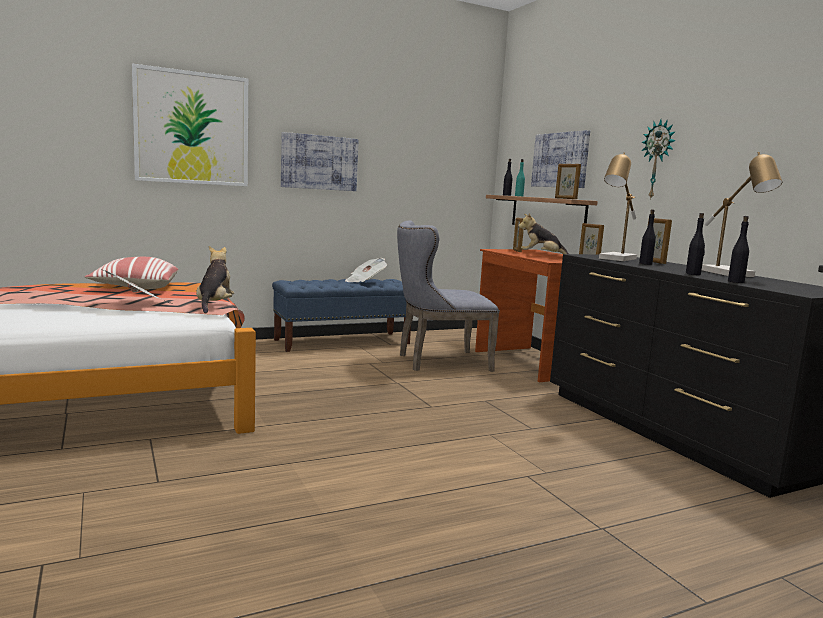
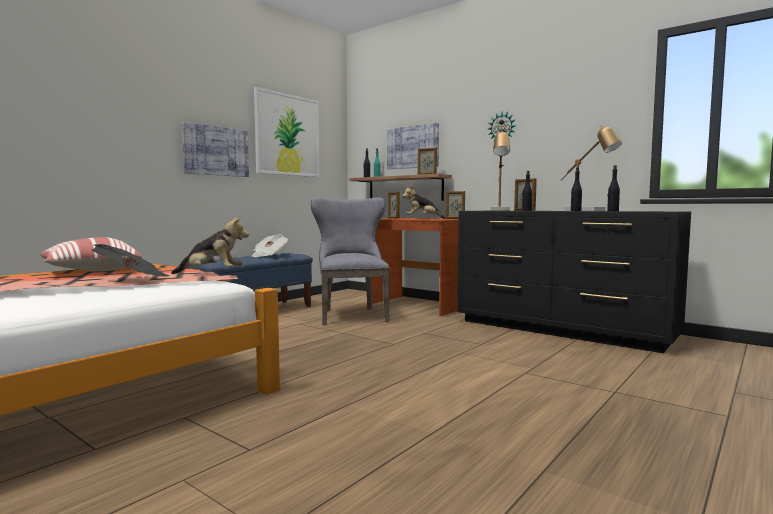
camera: 25 degrees left, 5 degrees down
(192, 128) = (95, 114): picture -> picture (287, 135)
(214, 305) = (212, 274): plush toy -> plush toy turned 120 degrees clockwise
(438, 362) = (351, 314): grey chair -> grey chair turned 120 degrees clockwise

